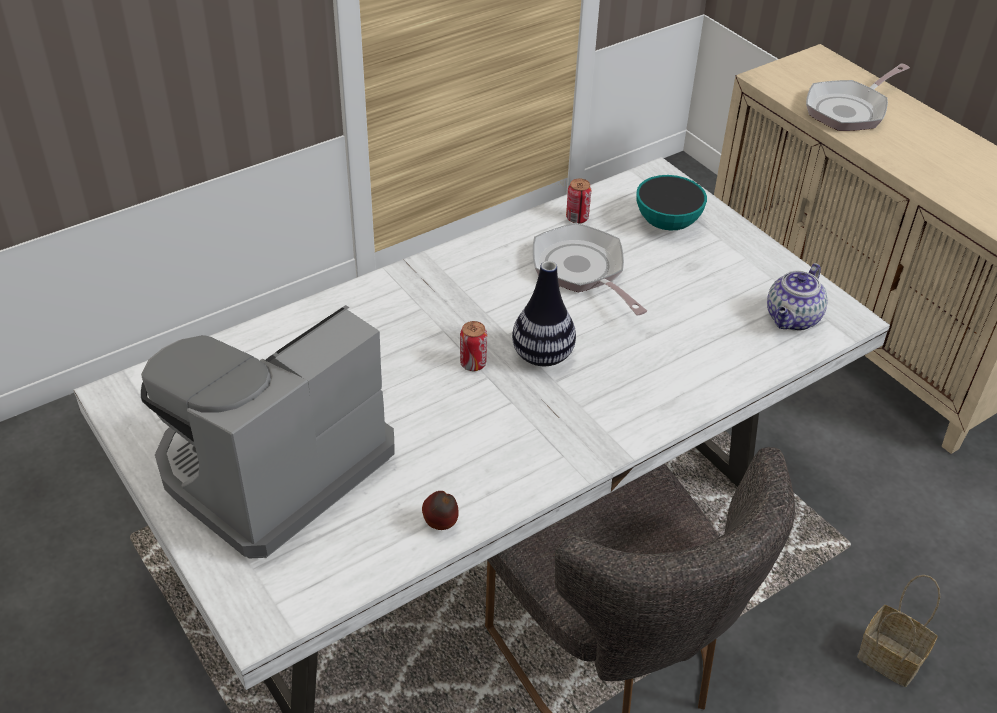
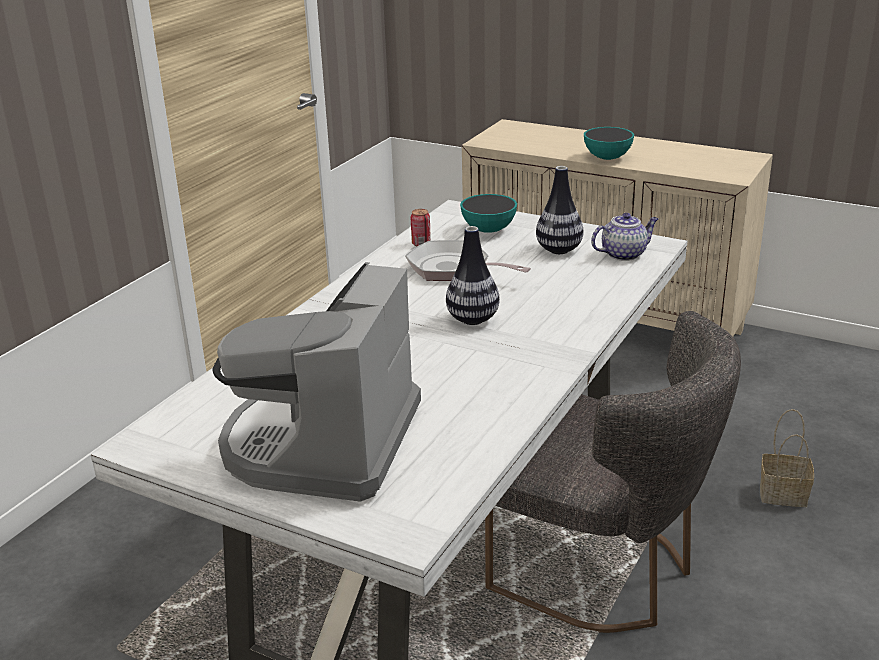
camera: 25 degrees left, 15 degrees down
(441, 525) = (495, 431): apple -> none
(473, 364) = (425, 338): can -> none
(721, 284) = (558, 250): none -> vase
(792, 319) = (624, 254): teapot -> teapot turned 120 degrees counterclockwise
(849, 109) = (555, 144): frying pan -> none
(894, 155) = (607, 158): none -> bowl

